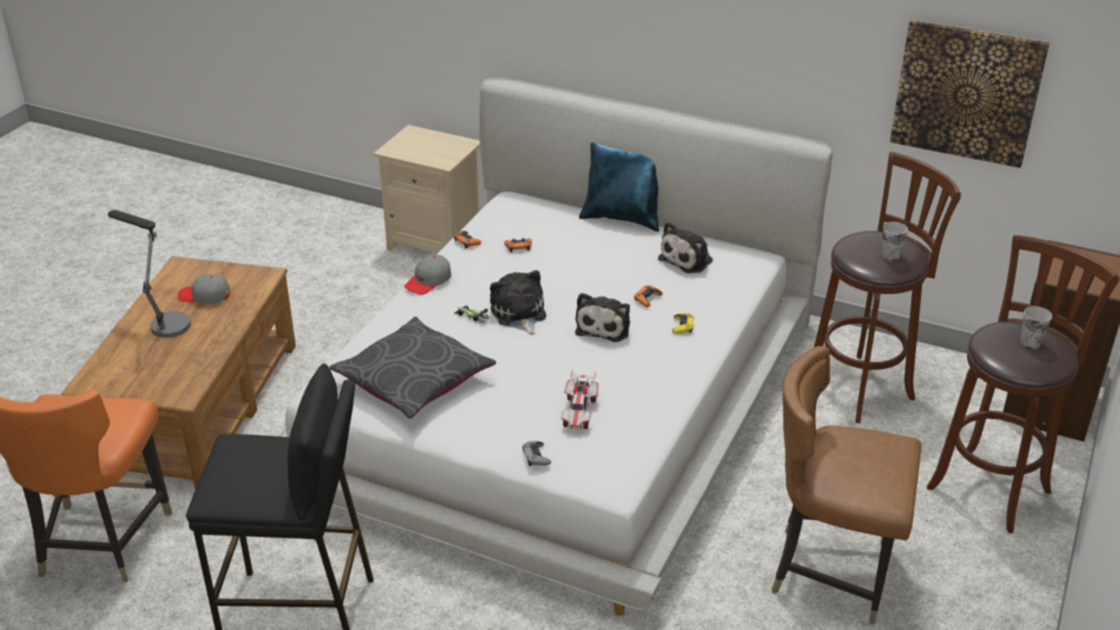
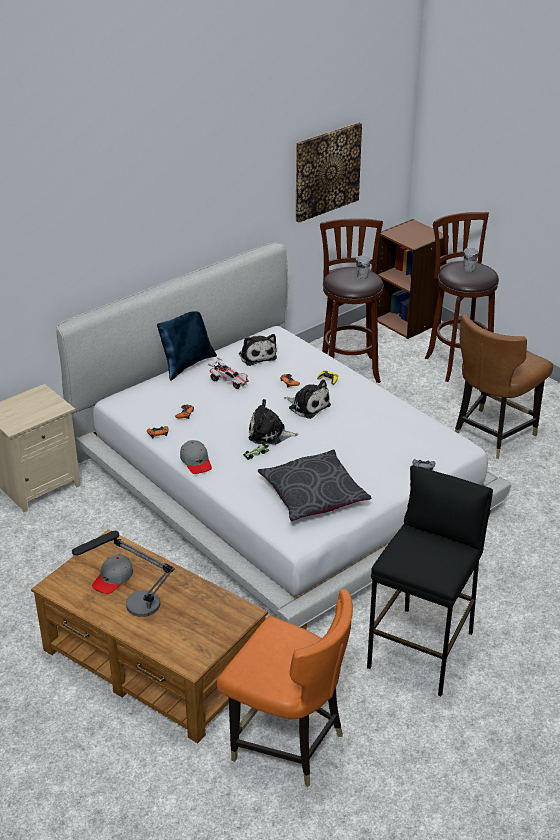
camera: 65 degrees left, 0 degrees up
(579, 412) = (390, 440): toy car -> toy car (229, 381)

